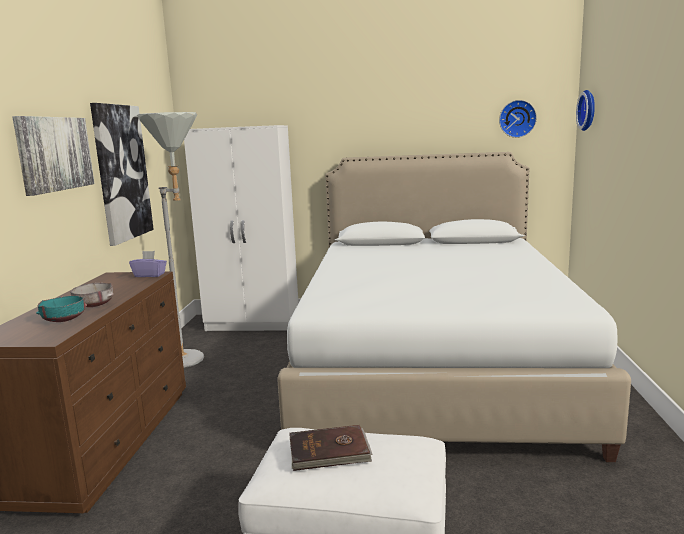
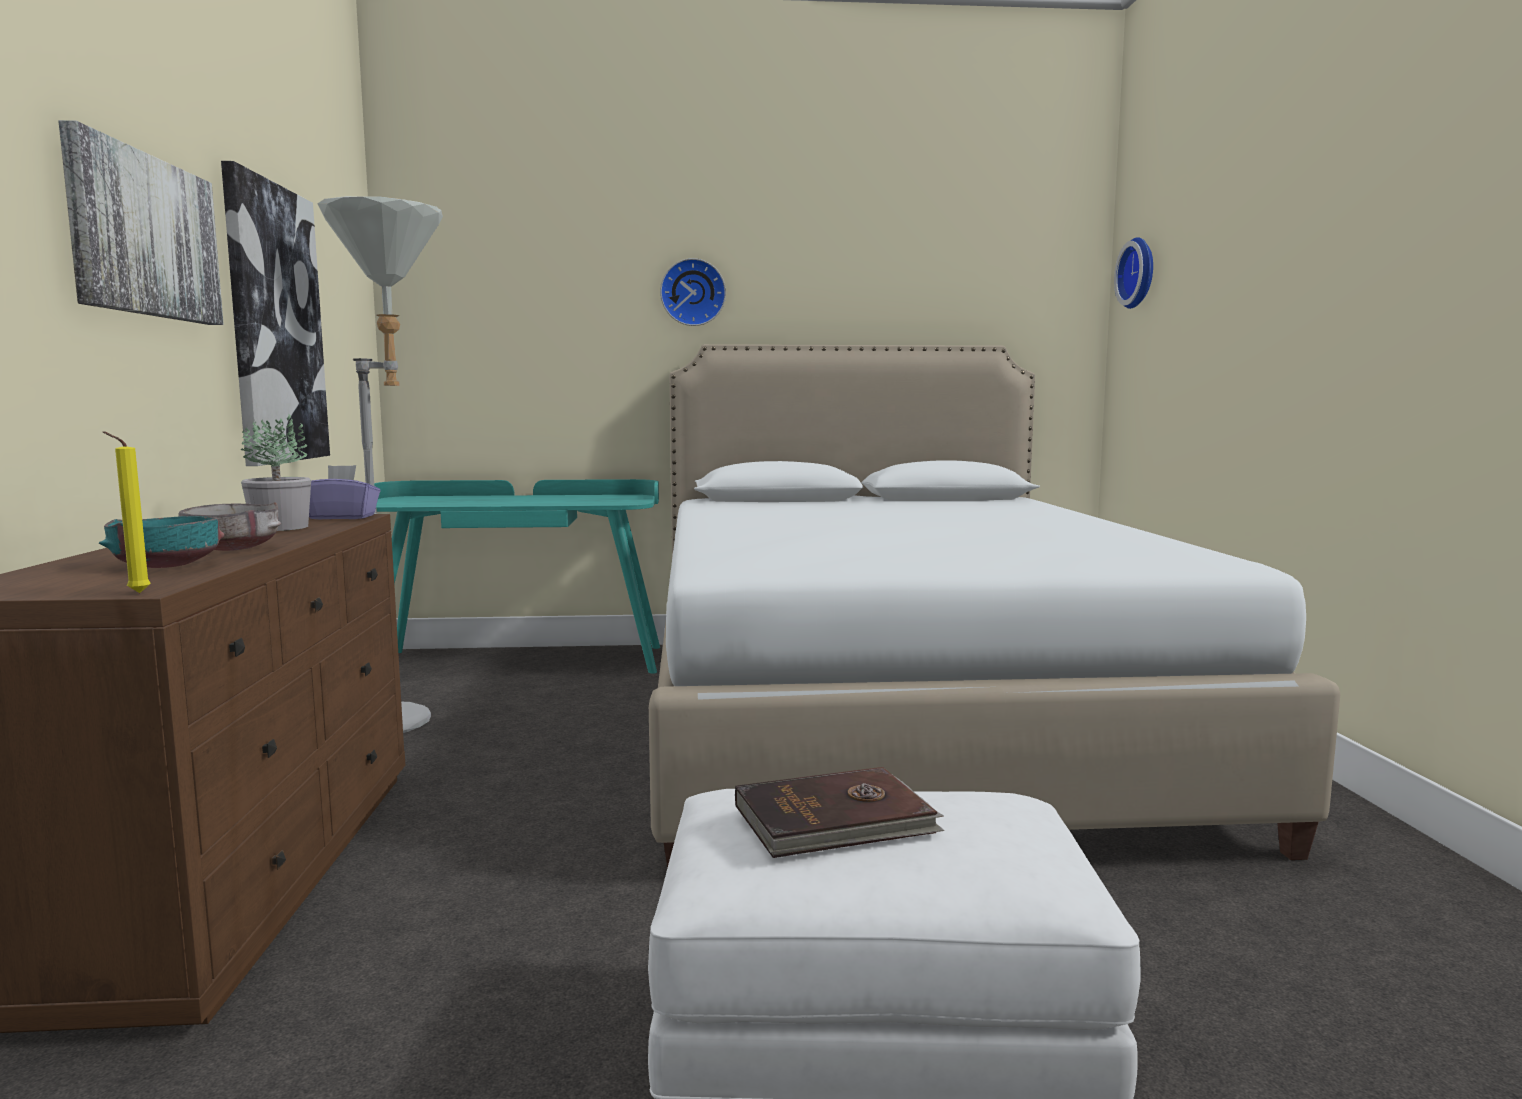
camera: 10 degrees left, 5 degrees down
(46, 343) = (135, 593): none -> yellow candle
(120, 285) = (281, 527): none -> potted plant
(254, 323) = (521, 661): white wardrobe -> turquoise desk
(517, 119) = (1011, 290): wall clock -> wall clock (693, 292)

